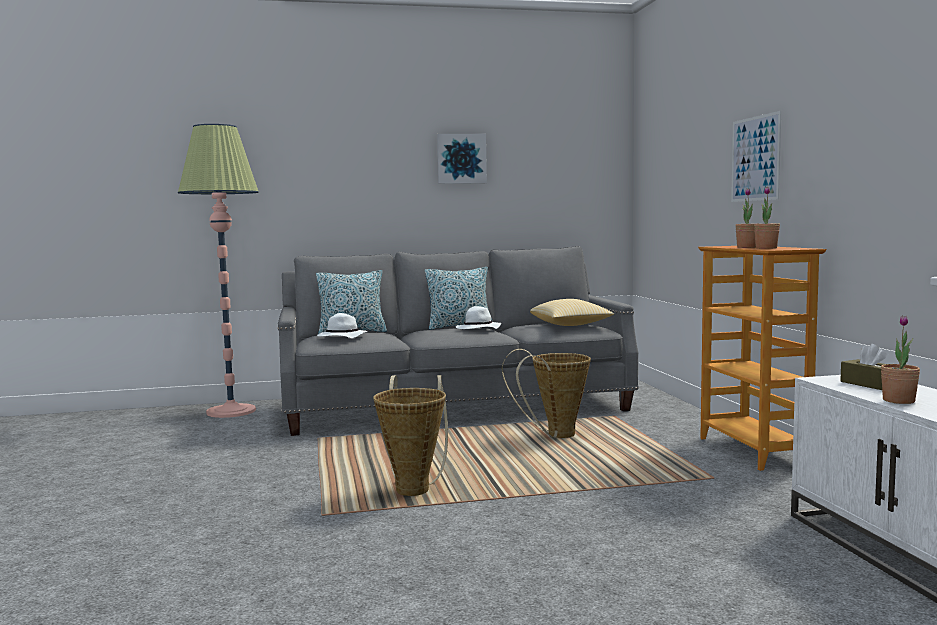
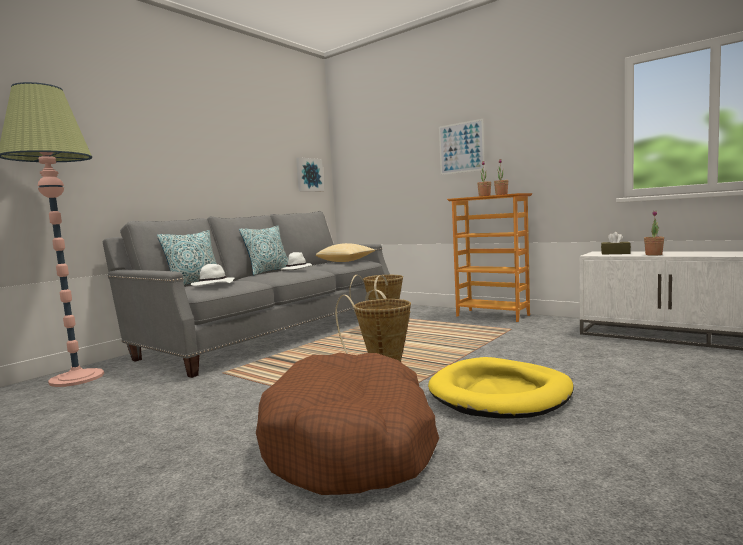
camera: 40 degrees left, 0 degrees up
(246, 536) = (351, 443): none -> brown dog bed
(461, 159) = (234, 146): picture -> picture (309, 175)
(463, 547) = (500, 394): none -> yellow dog bed

